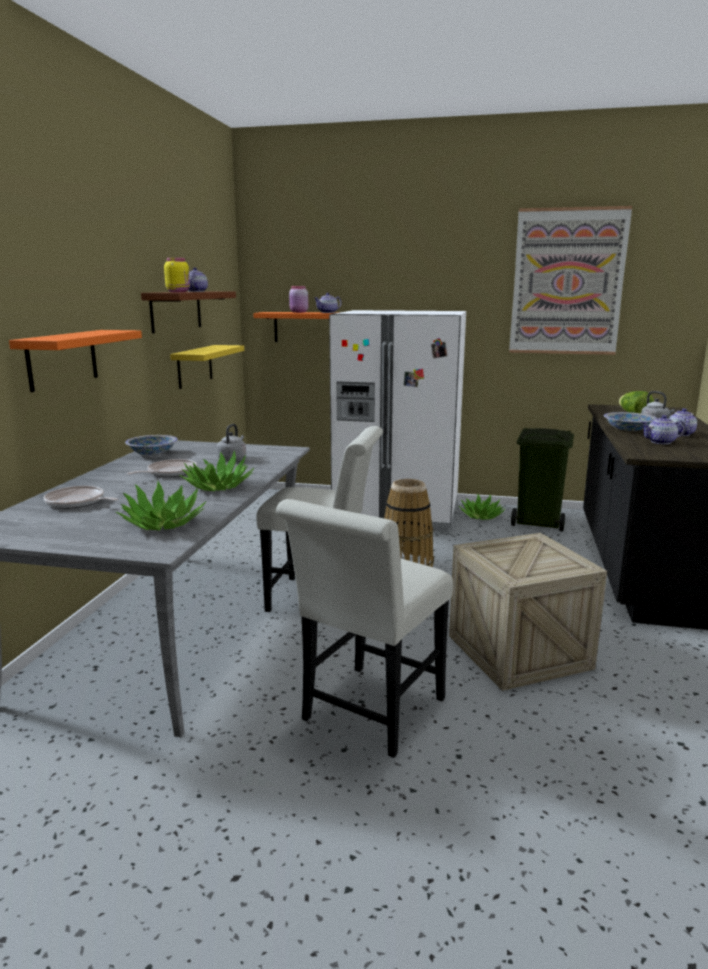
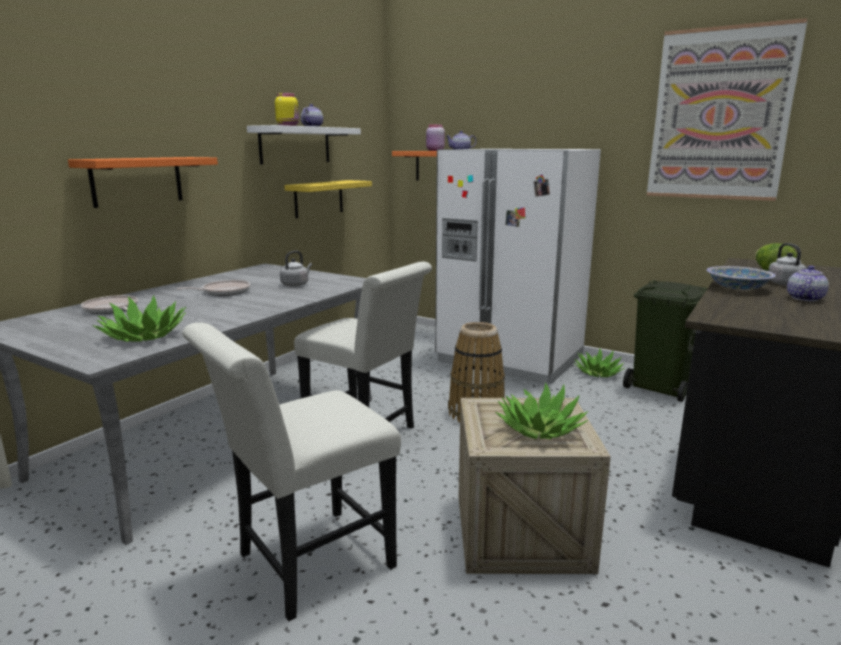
camera: 20 degrees right, 0 degrees up
(152, 453) = (238, 274): bowl -> none
(176, 311) = (295, 145): brown shelf -> white shelf
(217, 486) = (242, 308): potted plant -> potted plant (539, 429)
(661, 442) = (762, 305): teapot -> none

